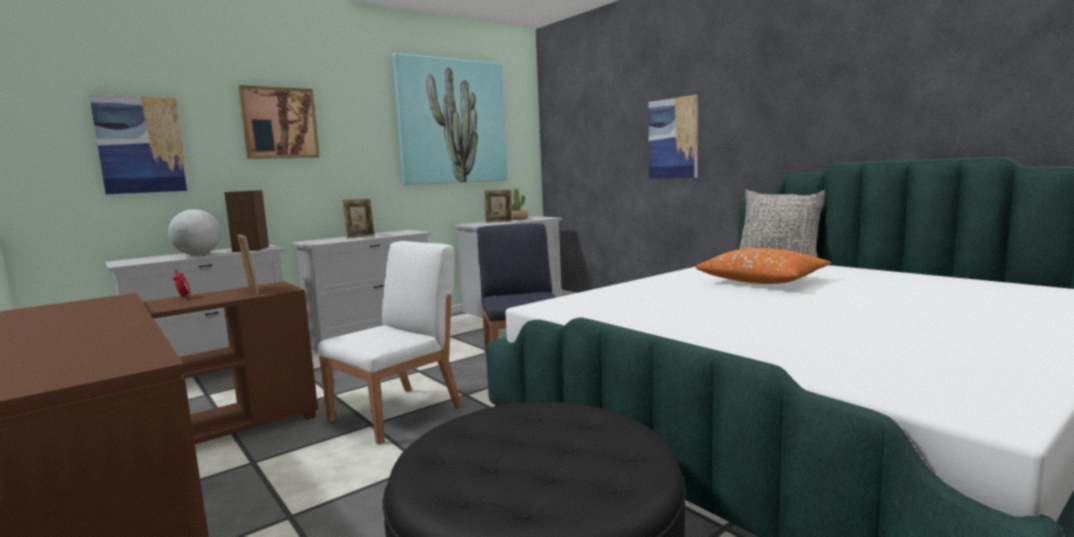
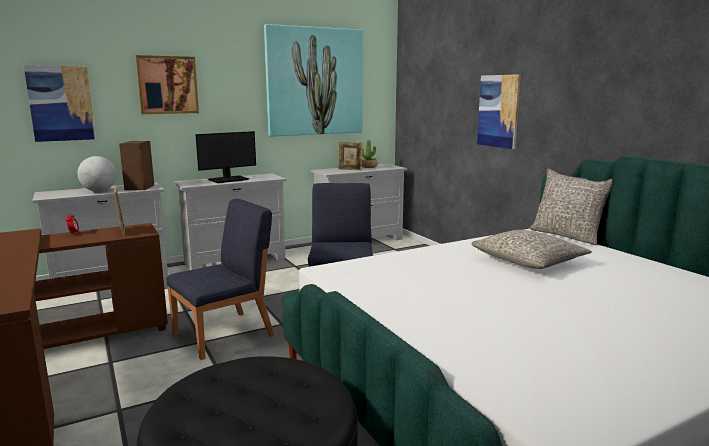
camera: 10 degrees right, 5 degrees up
(360, 237) = (228, 179): picture frame -> monitor
(398, 413) = (225, 334): white chair -> blue chair
(763, 281) = (529, 261): orange pillow -> grey pillow

